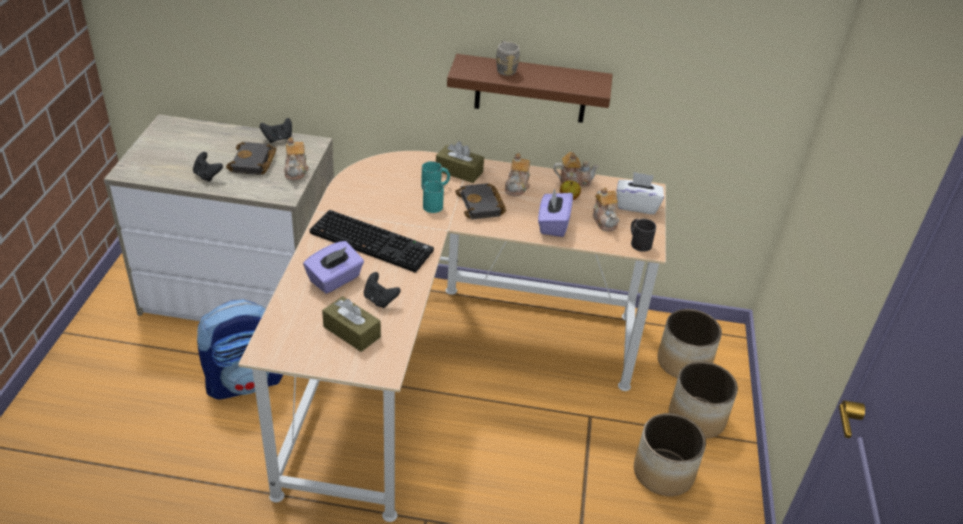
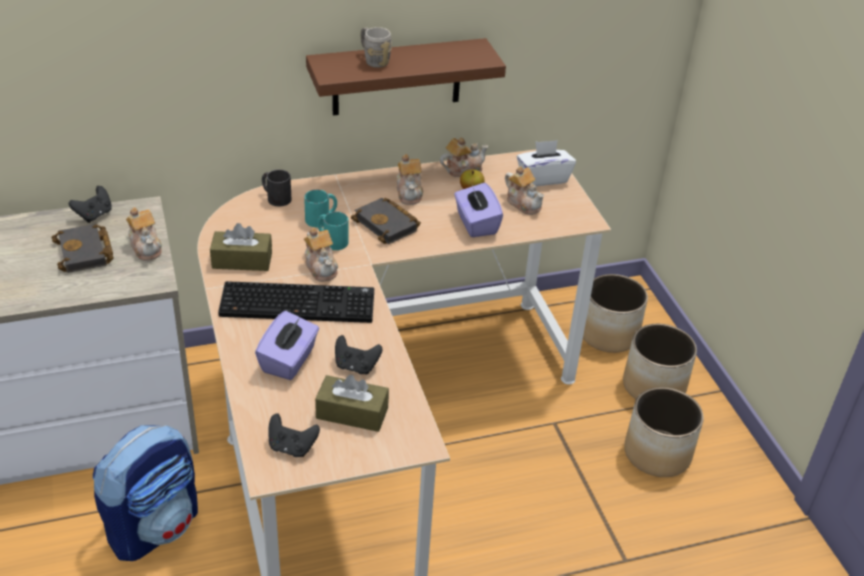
camera: 25 degrees left, 0 degrees up
(207, 176) = (38, 286): black game controller -> black game controller (292, 447)
(408, 221) = (321, 267): none -> teapot
(459, 171) = (335, 194): brown tissue box -> brown tissue box (242, 260)
(638, 242) = (572, 216): black mug -> black mug (275, 197)

